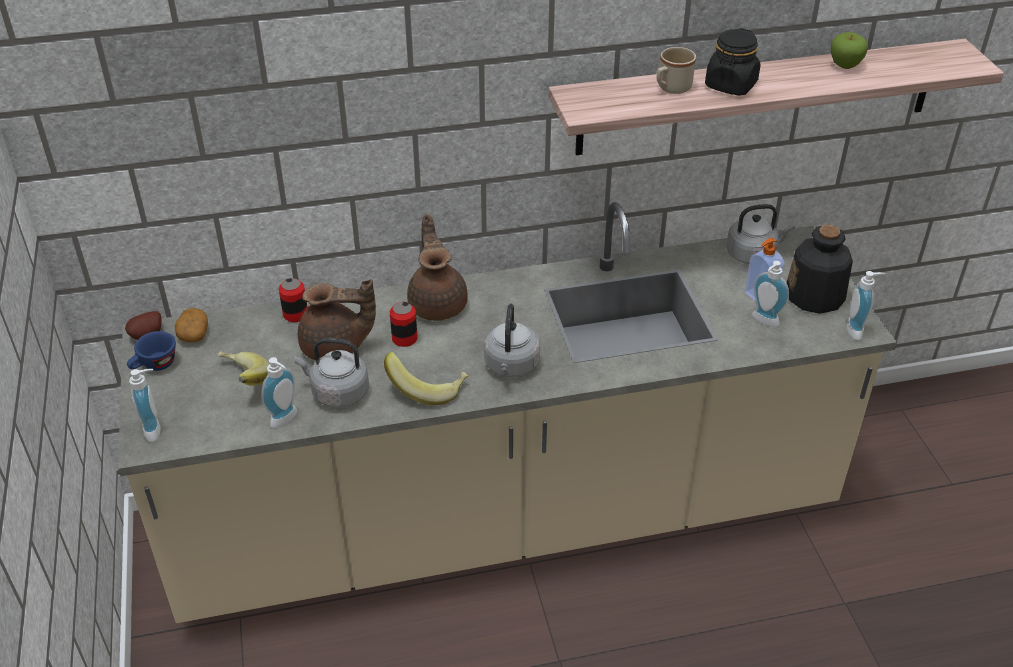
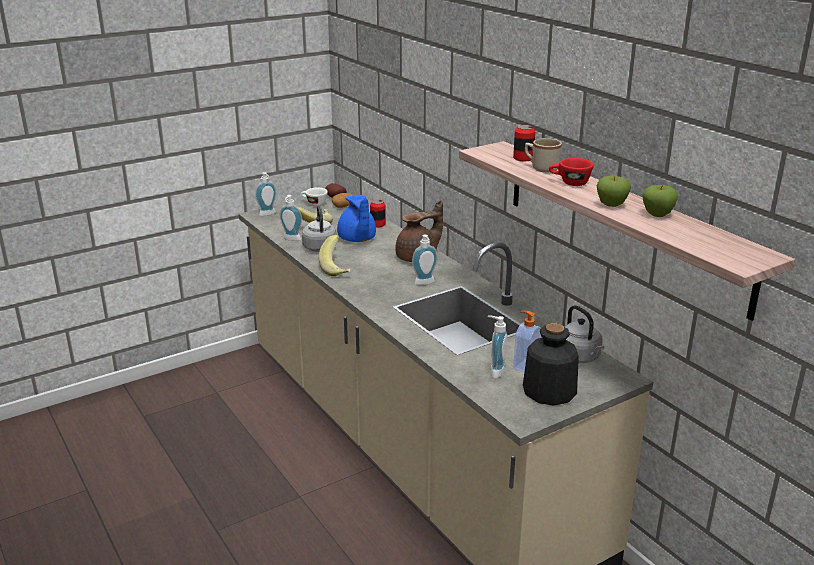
camera: 70 degrees right, 15 degrees down
(154, 366) = (313, 204): blue cup -> white cup
(335, 348) = (357, 239): brown teapot -> blue teapot
(404, 338) = (378, 254): can -> can (523, 158)
(511, 366) = (374, 288): grey kettle -> none
(731, 85) = (569, 183): black jar -> red cup
(809, 81) = (611, 205): none -> apple
(858, 330) = (519, 416): soap dispenser -> soap dispenser (425, 283)

